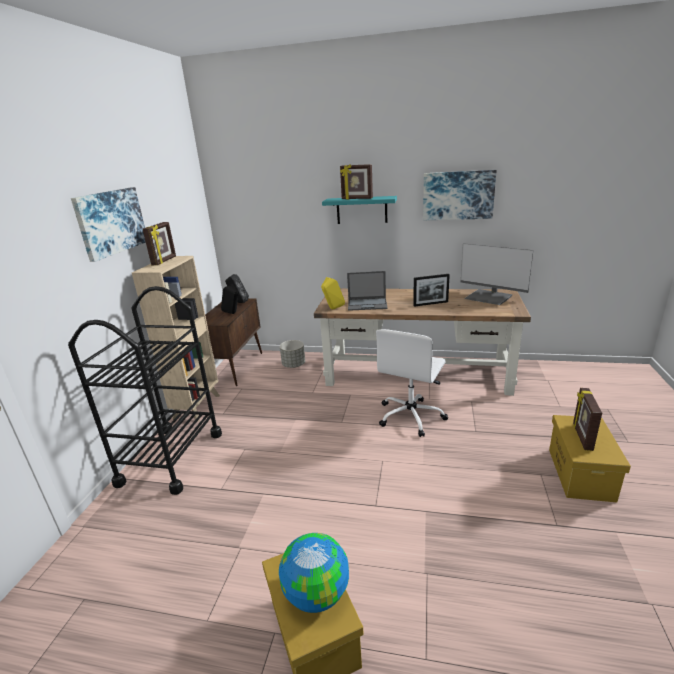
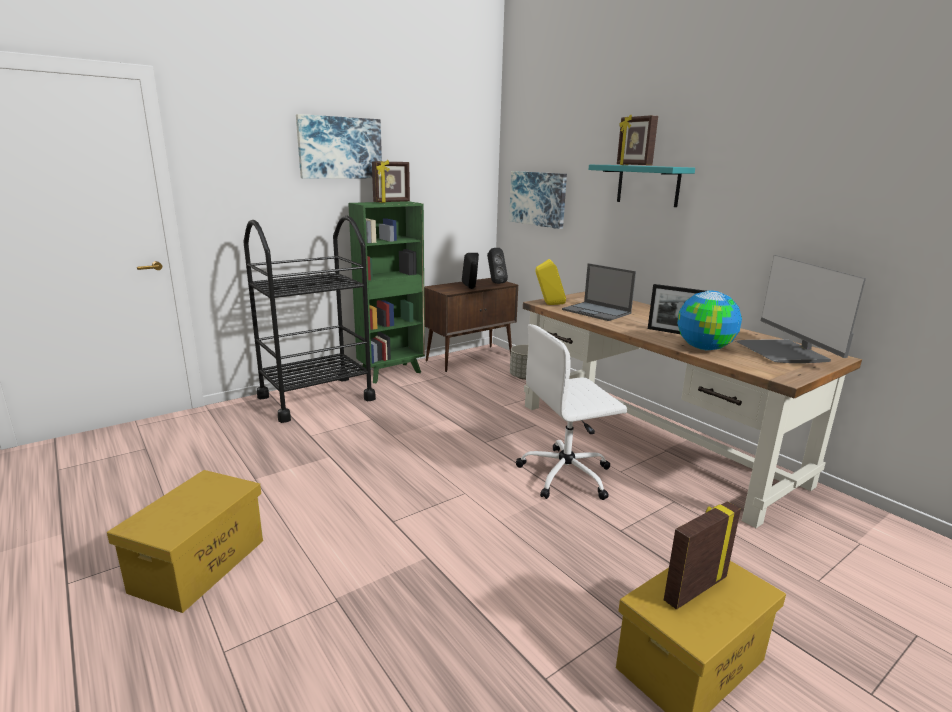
camera: 40 degrees right, 5 degrees down
(197, 406) = (392, 373): beige bookcase -> green bookcase
(316, 593) = (189, 510): globe -> globe (703, 348)
(458, 195) = (785, 174): picture -> picture (538, 198)

